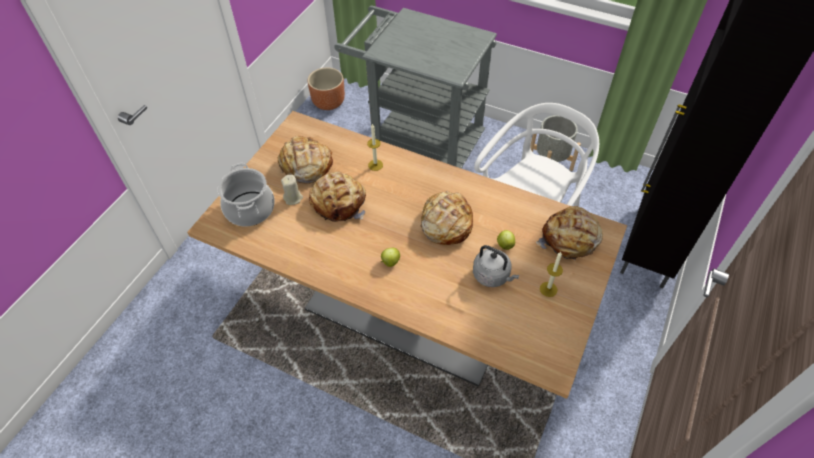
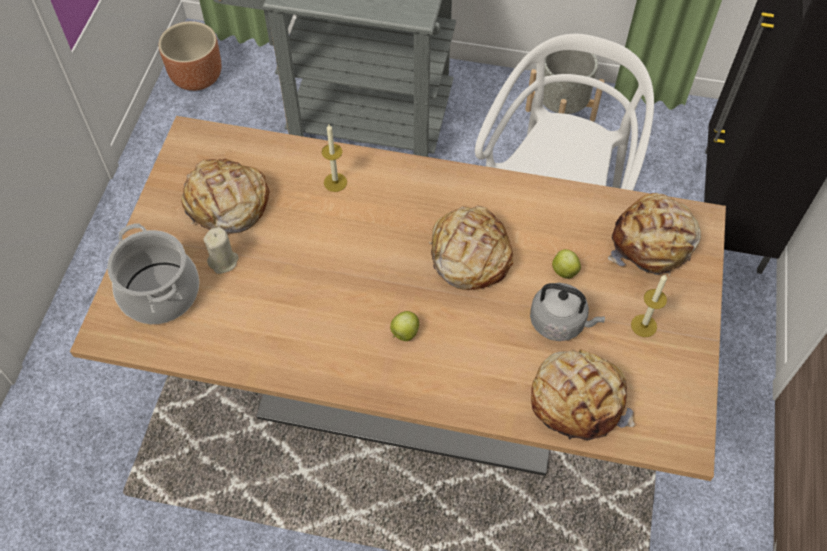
camera: 15 degrees left, 5 degrees up
(339, 202) = (298, 253): bread -> bread (577, 399)

